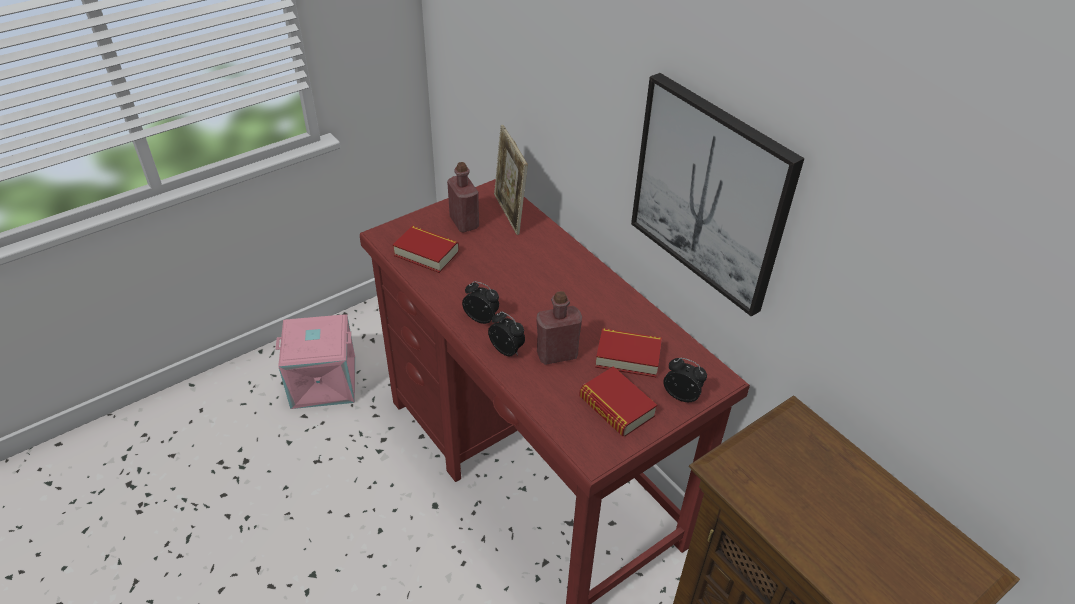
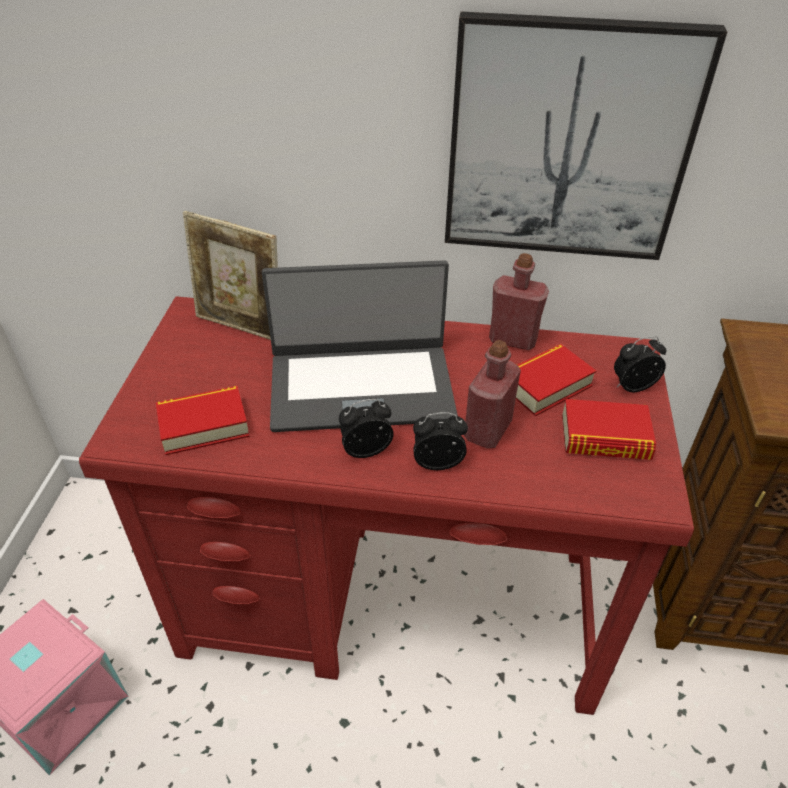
camera: 45 degrees left, 0 degrees up
(464, 223) = (202, 365): red bottle -> red bottle (513, 339)
(525, 286) = (361, 386): none -> laptop

